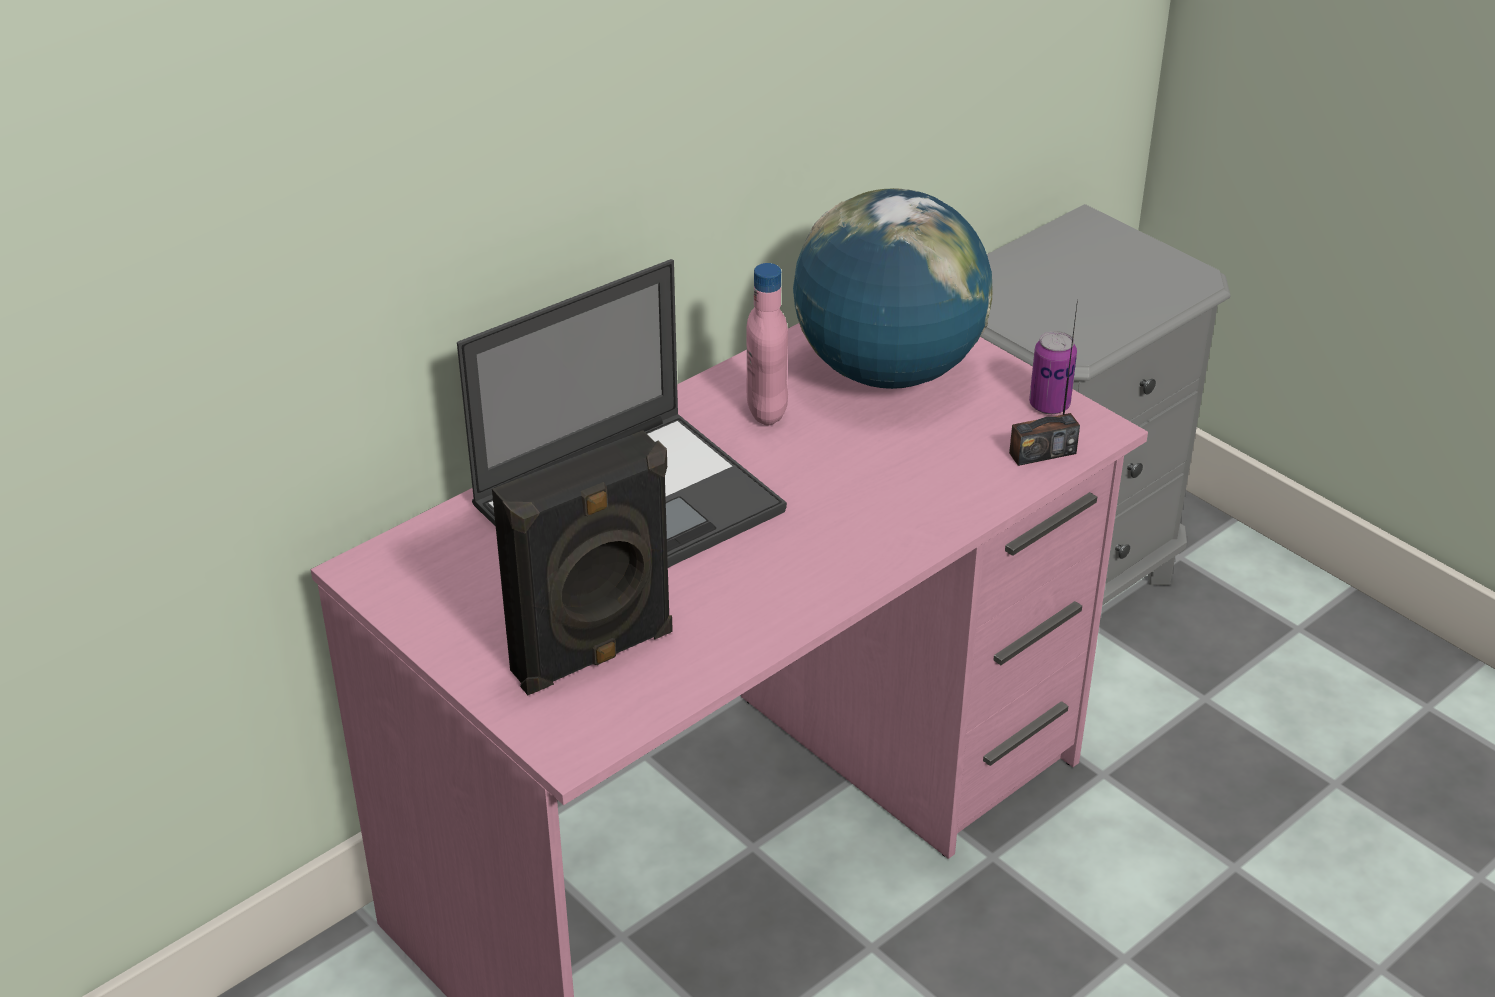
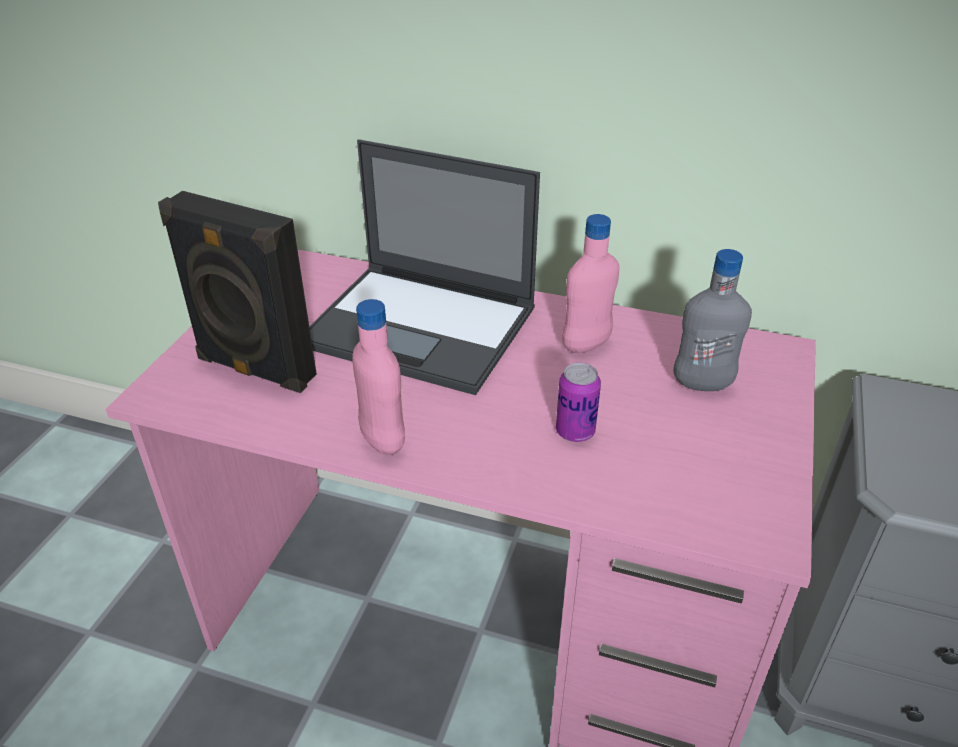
camera: 60 degrees right, 0 degrees up
(803, 596) = (382, 440): none -> pink bottle
(888, 372) = (702, 384): globe -> grey bottle
(1042, 453) = (693, 513): radio -> none
(1049, 405) = (768, 493): can -> can (575, 431)

